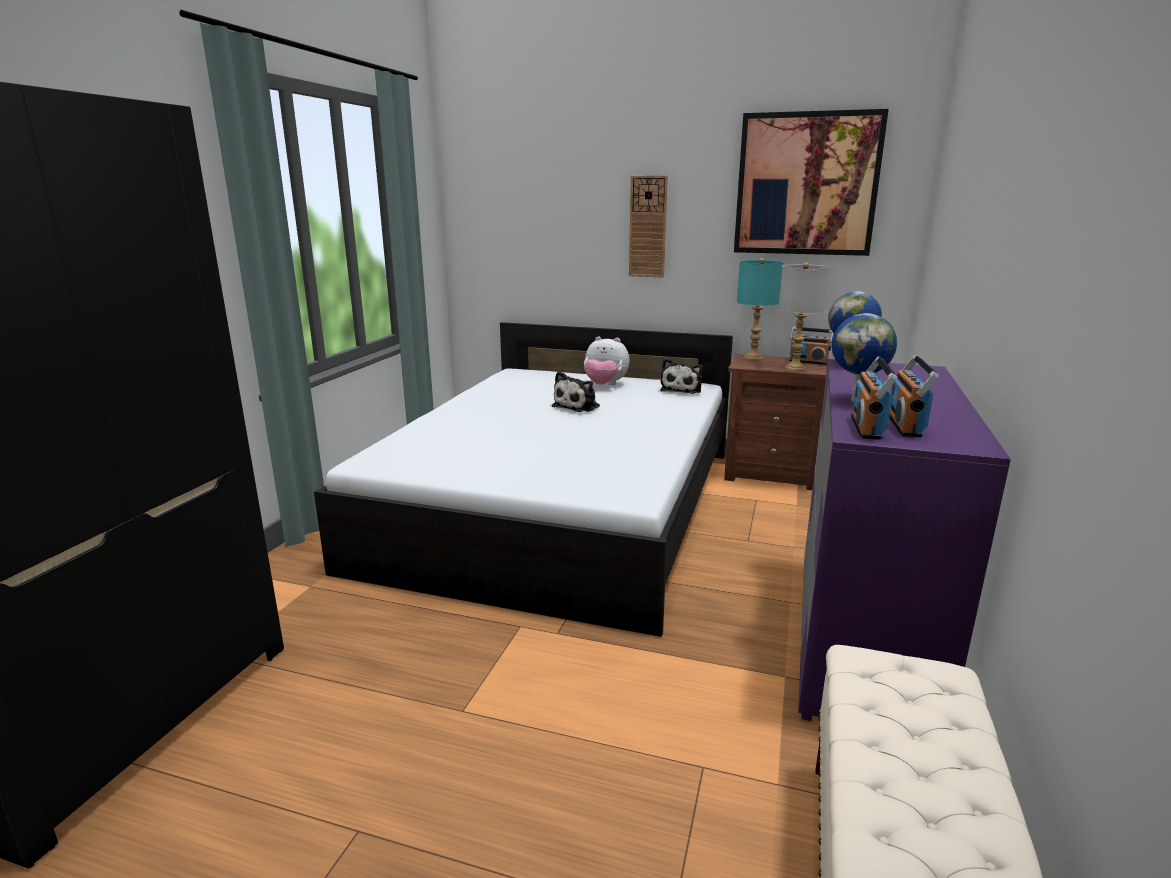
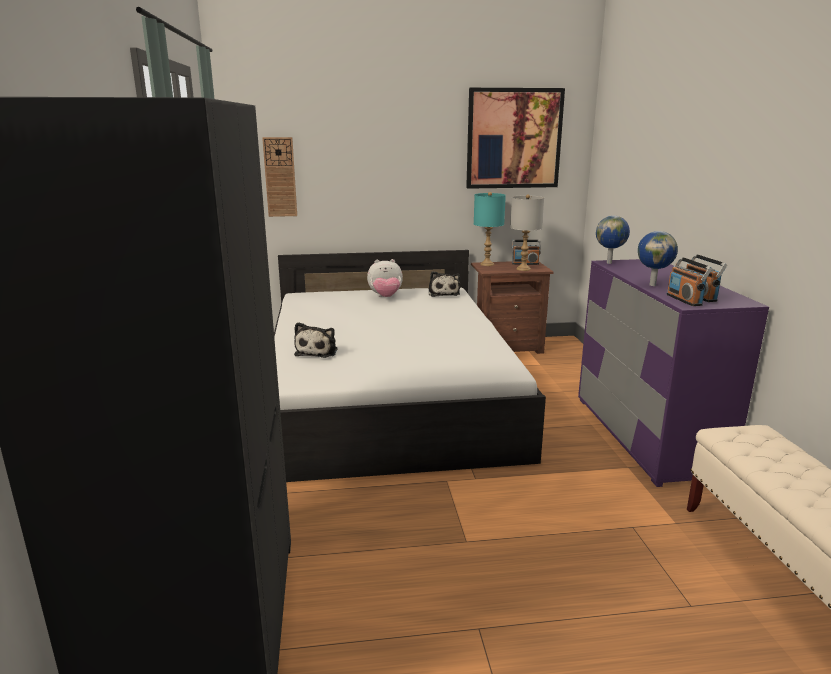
camera: 25 degrees left, 0 degrees up
(578, 406) = (389, 315): plush toy -> plush toy (318, 351)
(648, 227) = (400, 171): wall clock -> wall clock (280, 177)

